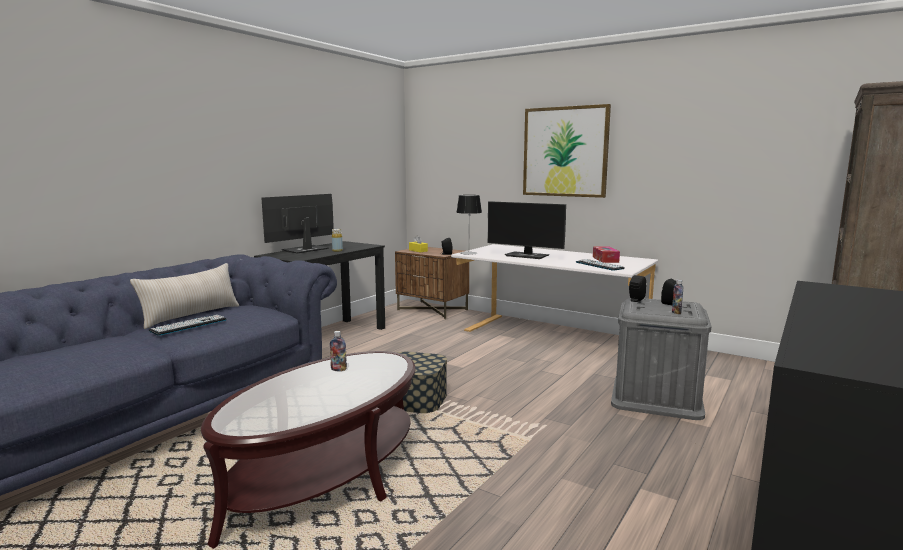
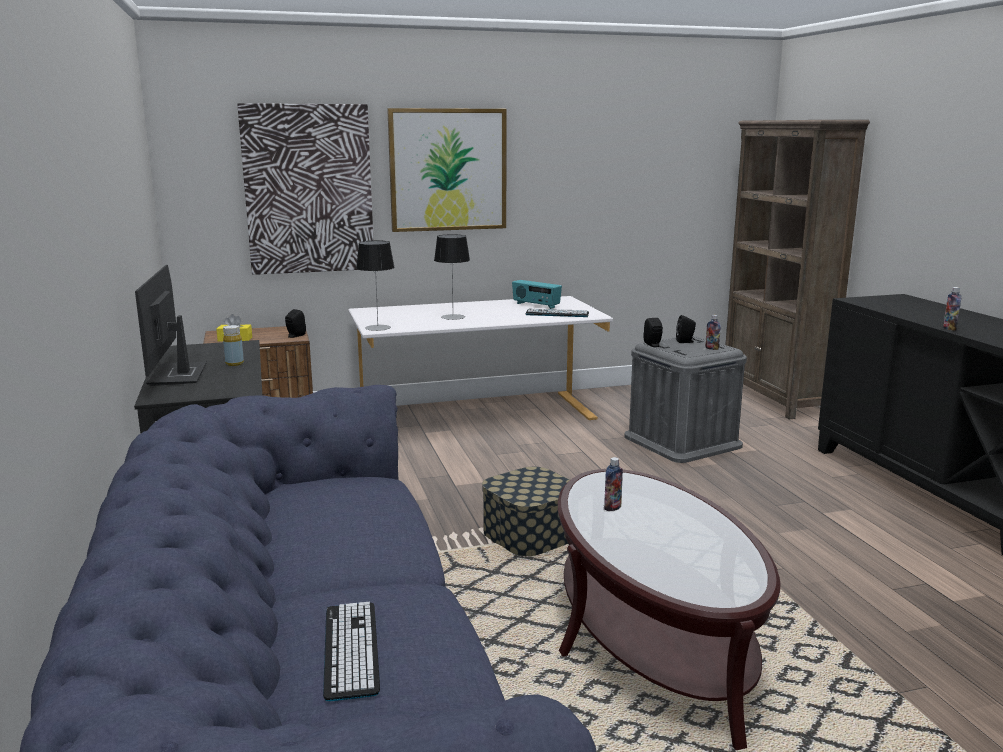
camera: 50 degrees left, 5 degrees up
(189, 325) = (354, 537): keyboard -> keyboard (351, 649)
(191, 315) = (282, 529): beige pillow -> none
(477, 164) = (308, 189): none -> picture
(527, 256) = (453, 317): monitor -> table lamp
(605, 259) = (536, 305): tissue box -> radio
(803, 319) = (949, 328): none -> bottle

